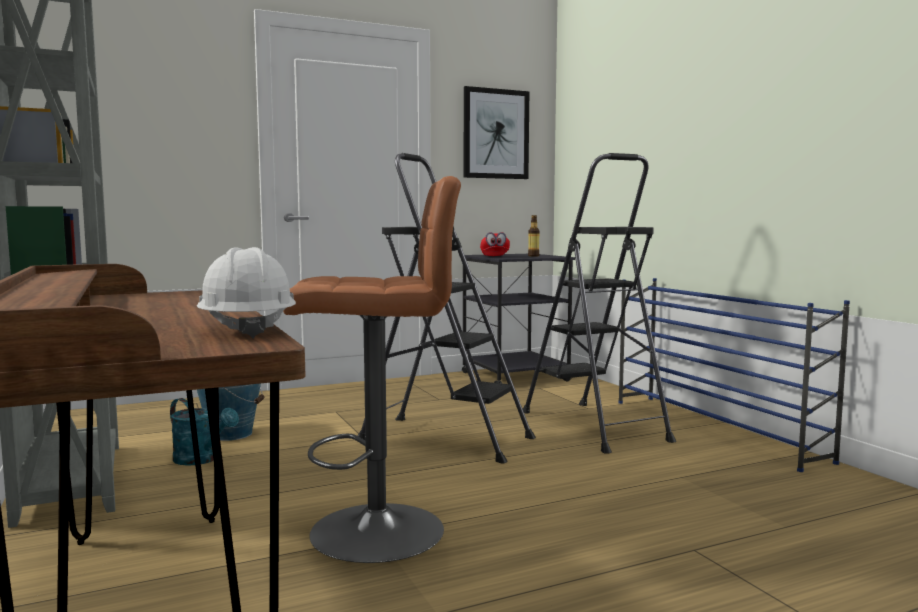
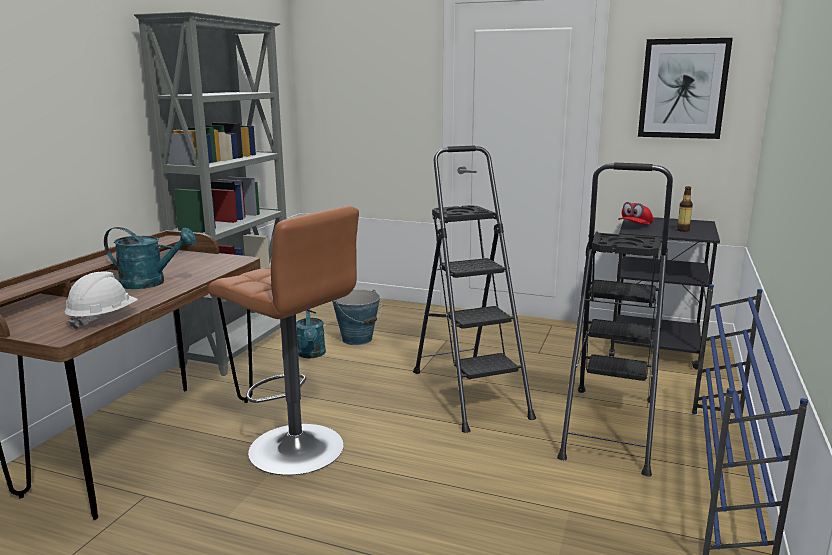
camera: 45 degrees right, 10 degrees up
(166, 310) = (150, 283): none -> turquoise watering can

